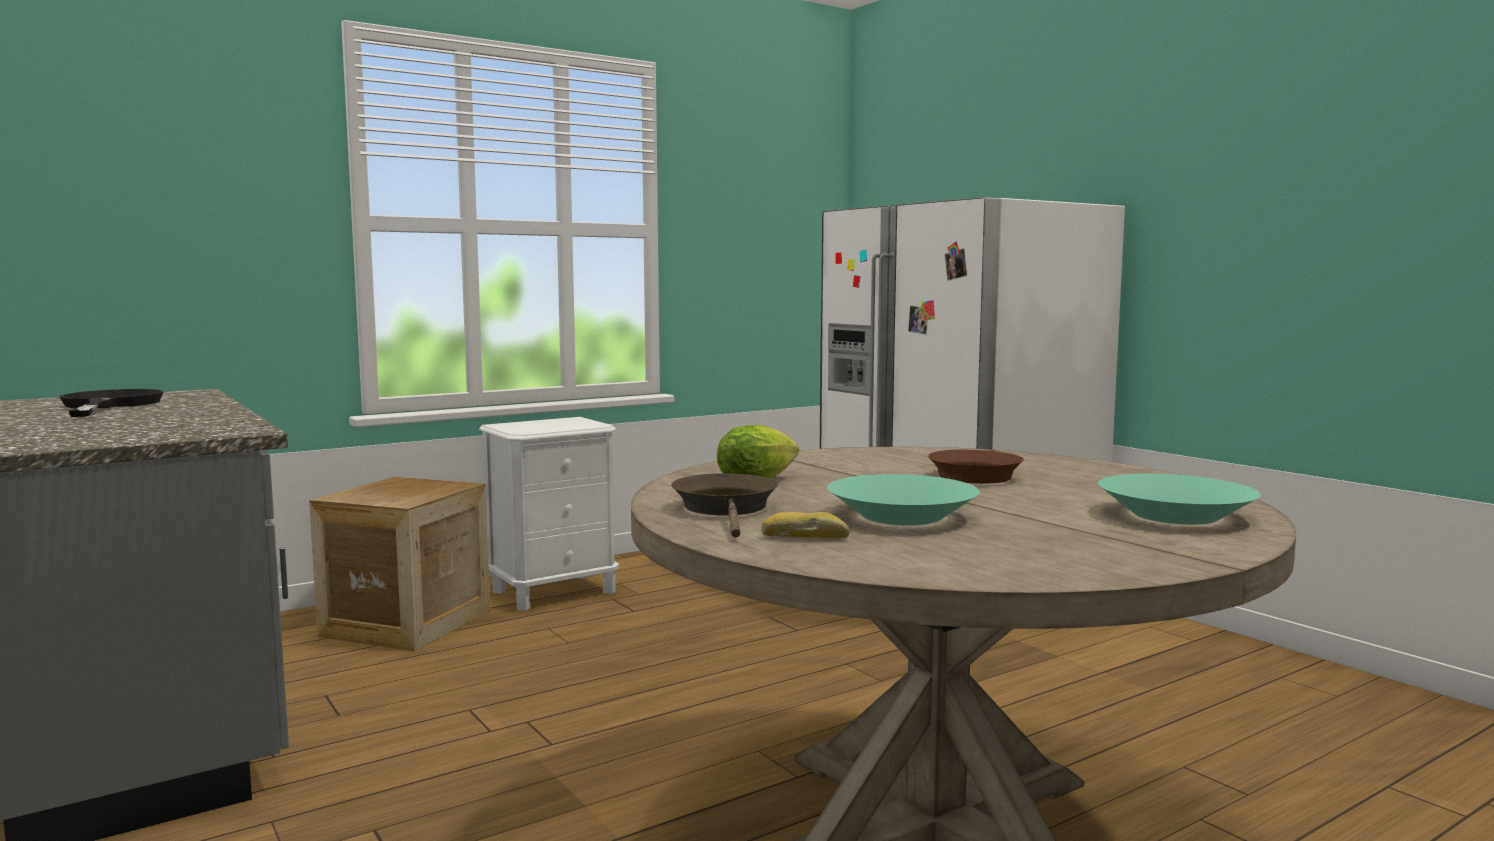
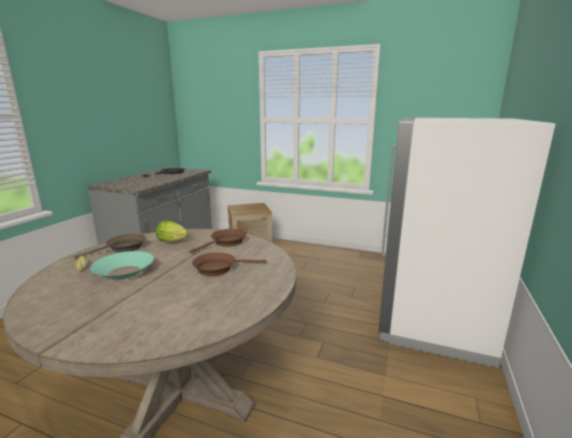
camera: 55 degrees right, 10 degrees up
(554, 591) = (299, 253): white nightstand -> none
(838, 461) = (226, 242): none -> brown frying pan
(1175, 515) = (154, 323): turquoise bowl -> none

